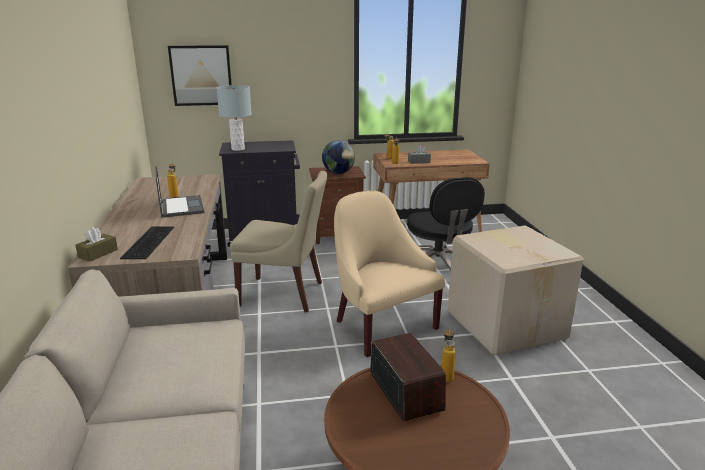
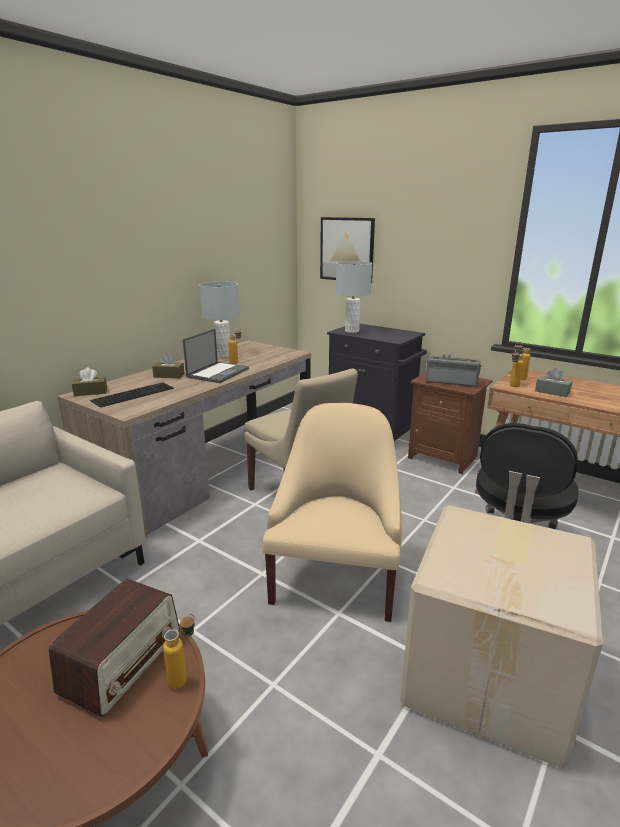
camera: 45 degrees right, 0 degrees up
(140, 221) = (169, 375): none -> brown tissue box
(146, 194) = (223, 355): none -> grey table lamp
(338, 173) = (451, 381): globe -> radio

